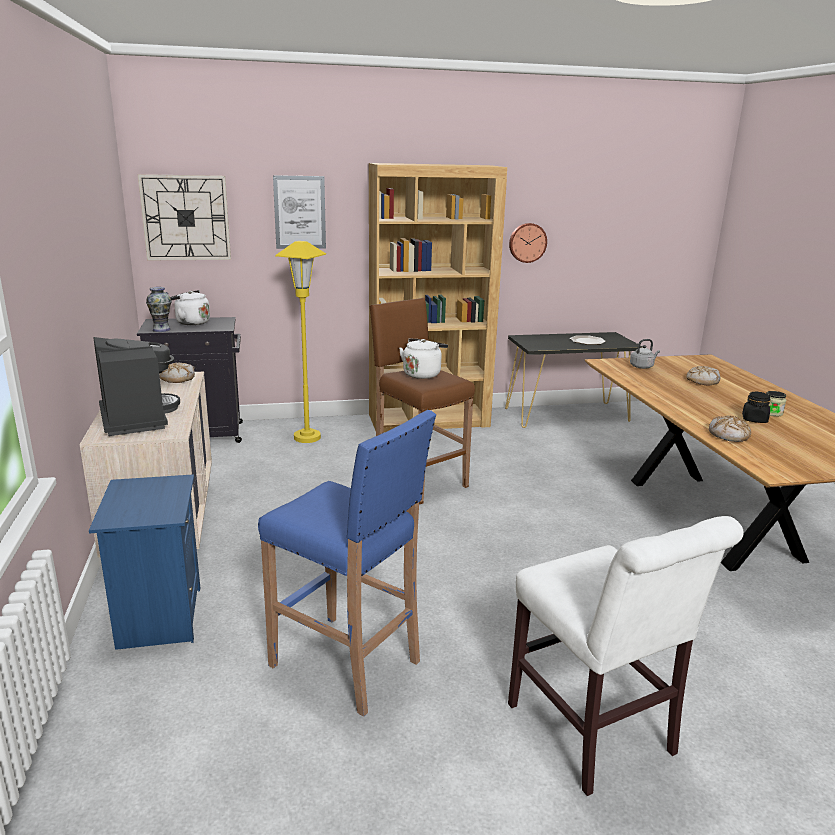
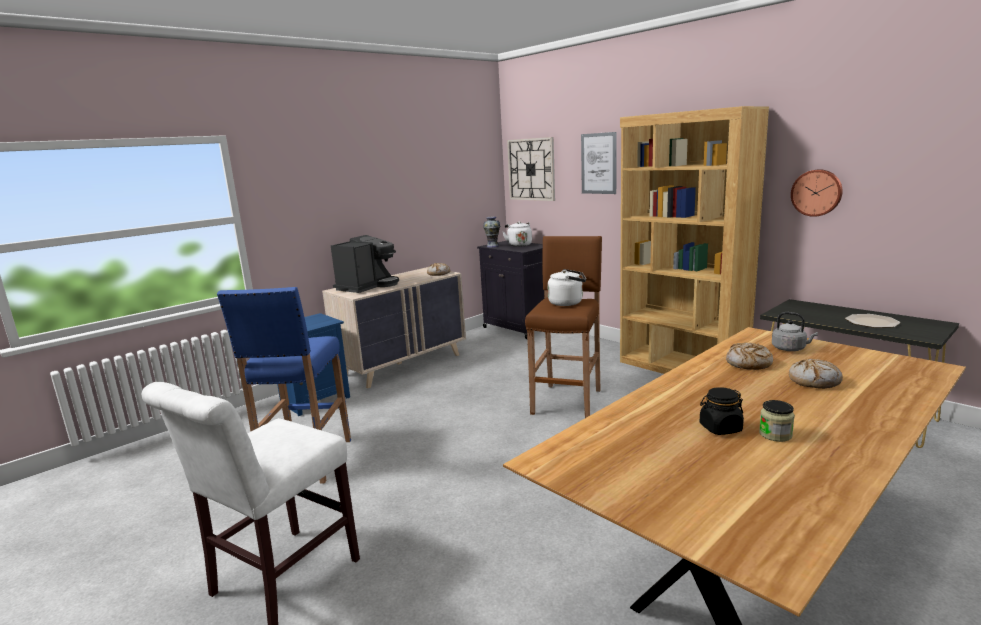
camera: 60 degrees right, 5 degrees down
(307, 437) = (568, 349): yellow floor lamp -> none
(729, 435) = (628, 423): bread -> bread (748, 363)

